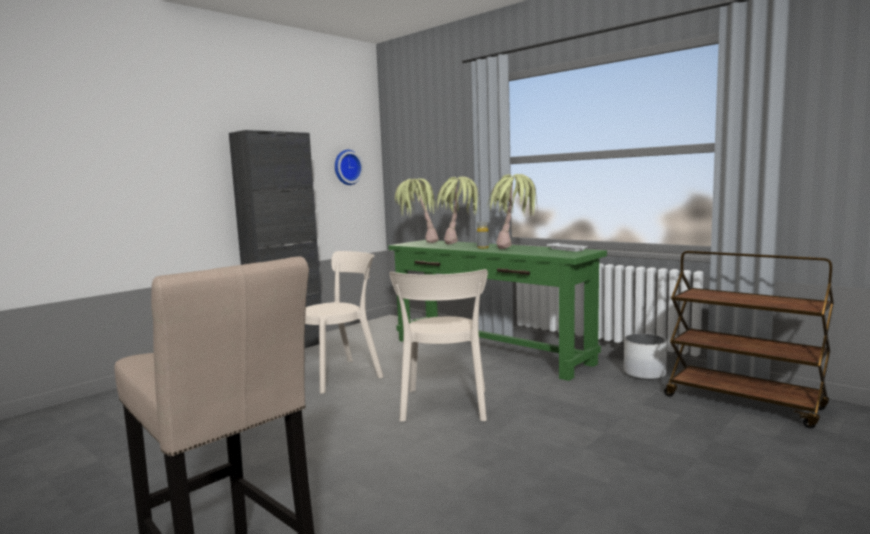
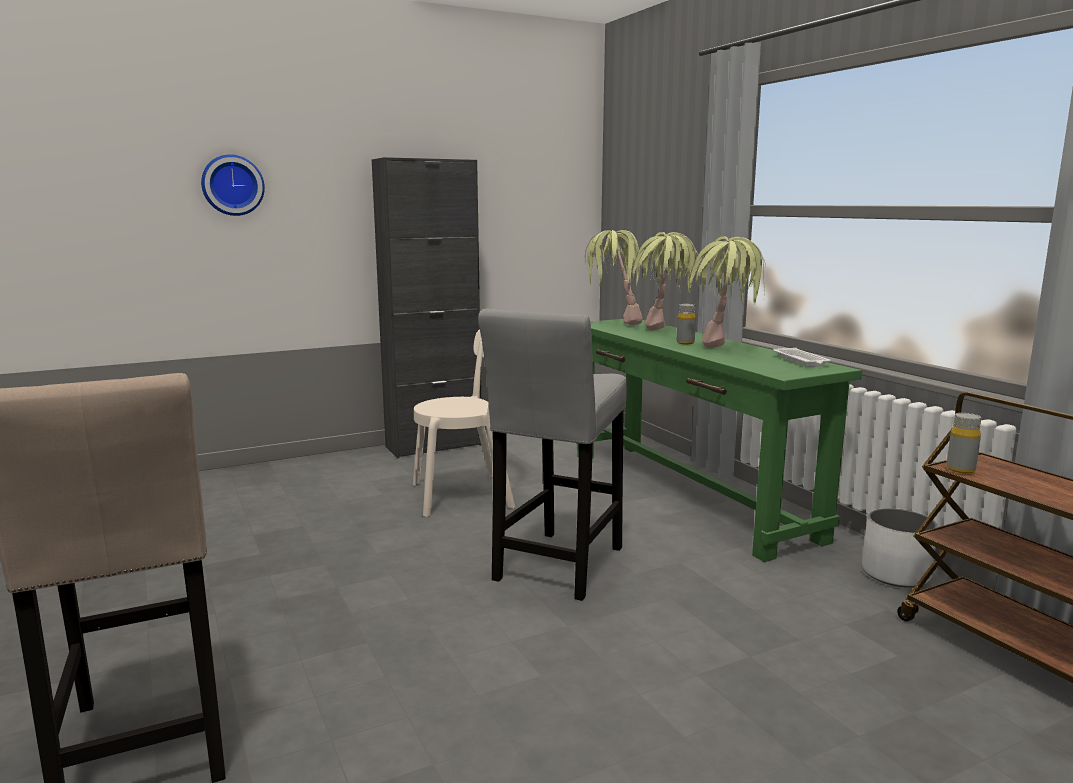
camera: 20 degrees right, 5 degrees up
(346, 167) = (543, 206): wall clock -> wall clock (232, 185)
(444, 407) = (557, 567): beige chair -> grey stool
(693, 296) = (960, 469): none -> grey bottle

